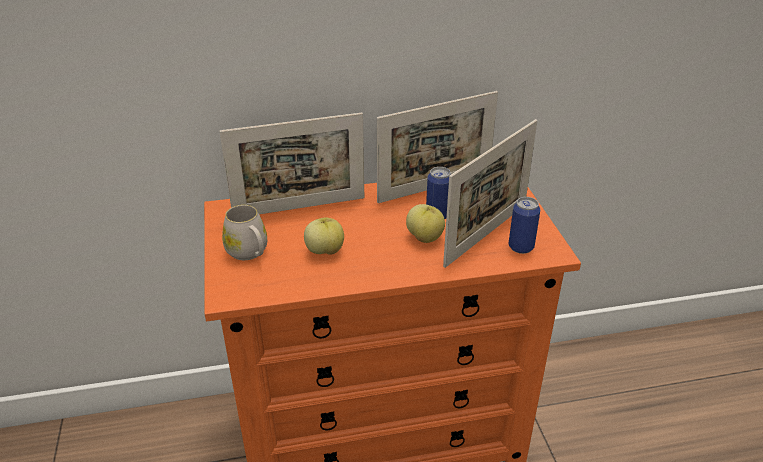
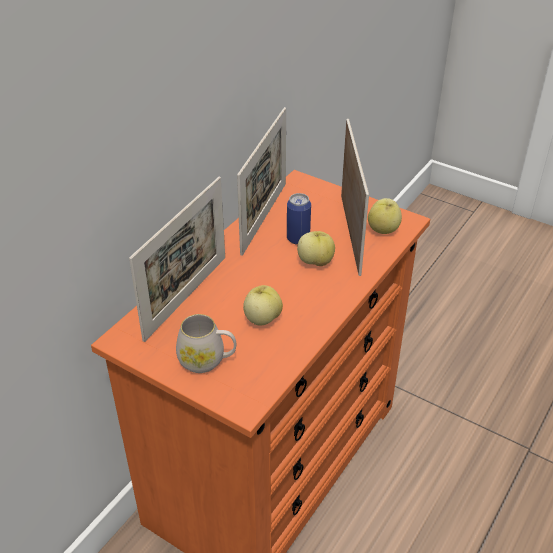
camera: 45 degrees left, 5 degrees up
(521, 247) = (384, 229): can -> apple

